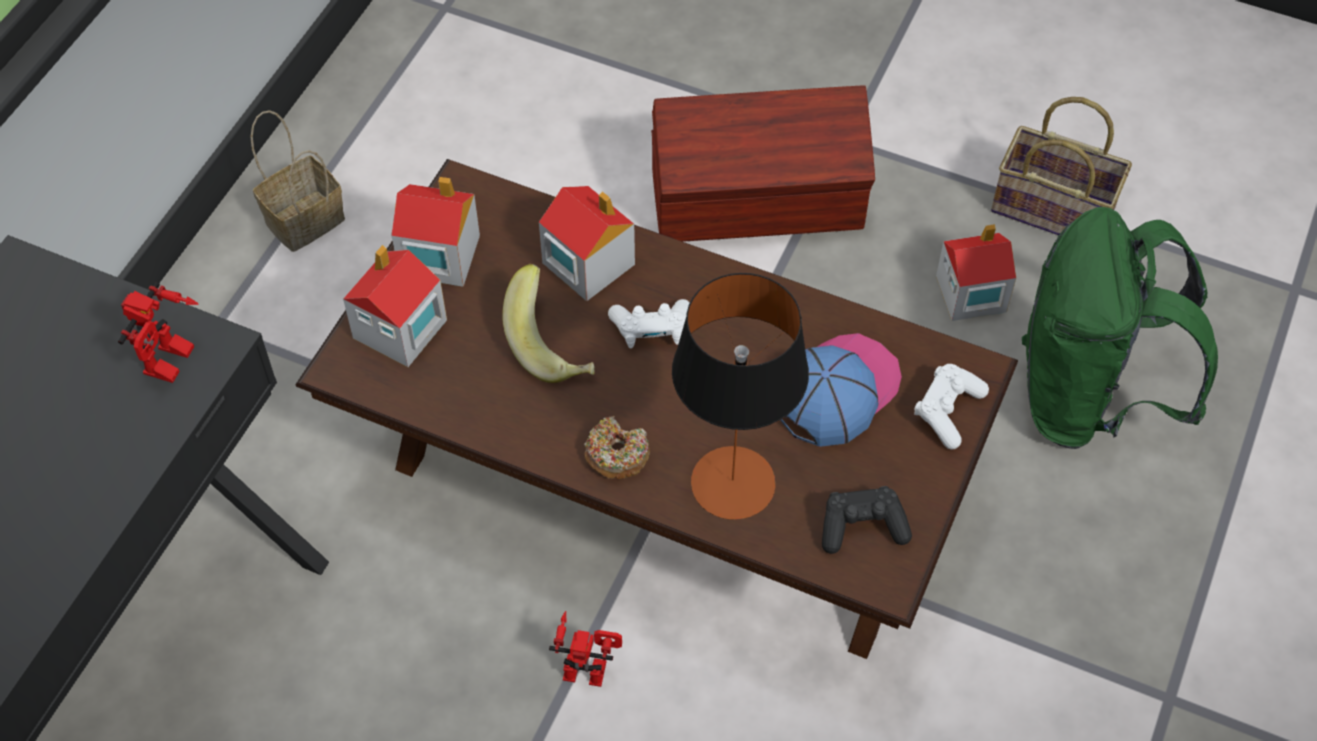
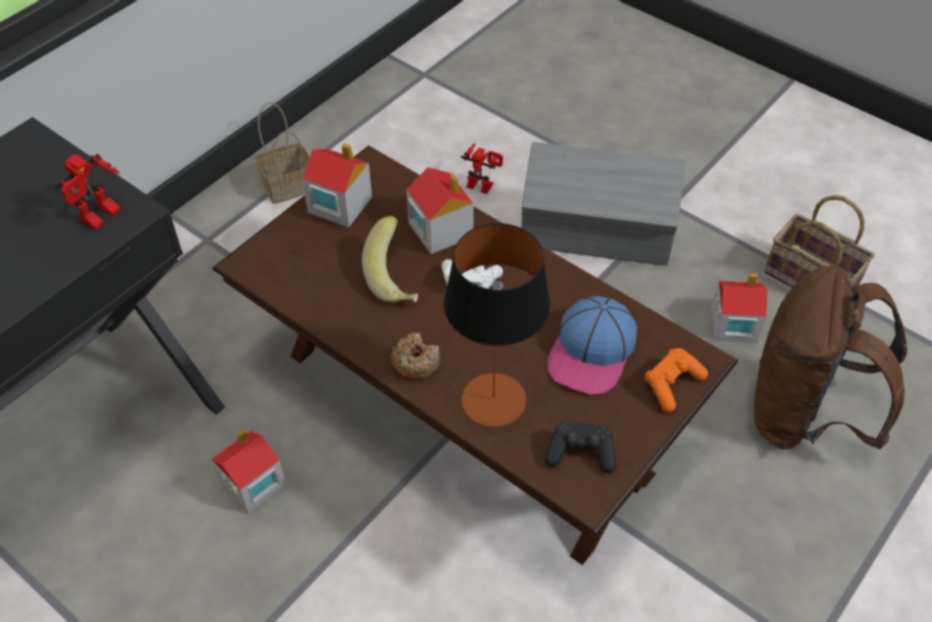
camera: 15 degrees right, 5 degrees down
(399, 330) = (294, 247): toy house -> toy house (252, 484)
(589, 666) = (378, 520): toy robot -> toy robot (482, 184)
(759, 202) = (597, 234): brown storage box -> grey storage box
(836, 391) = (592, 352): cap -> cap turned 150 degrees clockwise
(947, 411) = (672, 385): white game controller -> orange game controller
(1088, 398) = (803, 416): green backpack -> brown backpack

